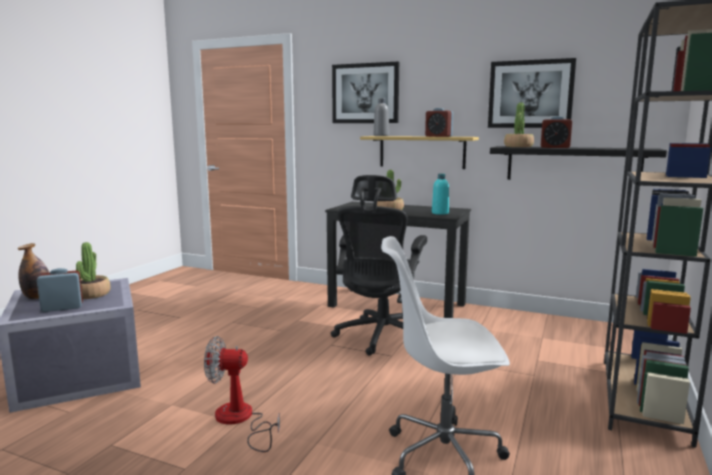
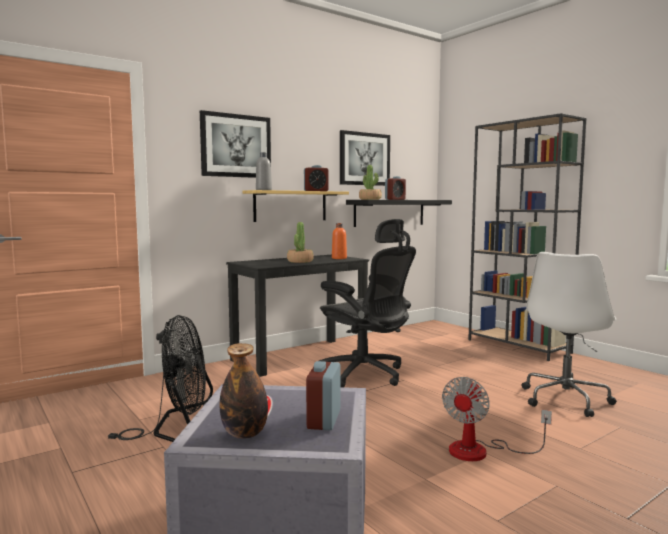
camera: 60 degrees left, 5 degrees down
(91, 294) = (279, 404): potted plant -> none
(212, 311) = (175, 426): none -> black fan
(440, 213) = (339, 258): turquoise bottle -> orange bottle

